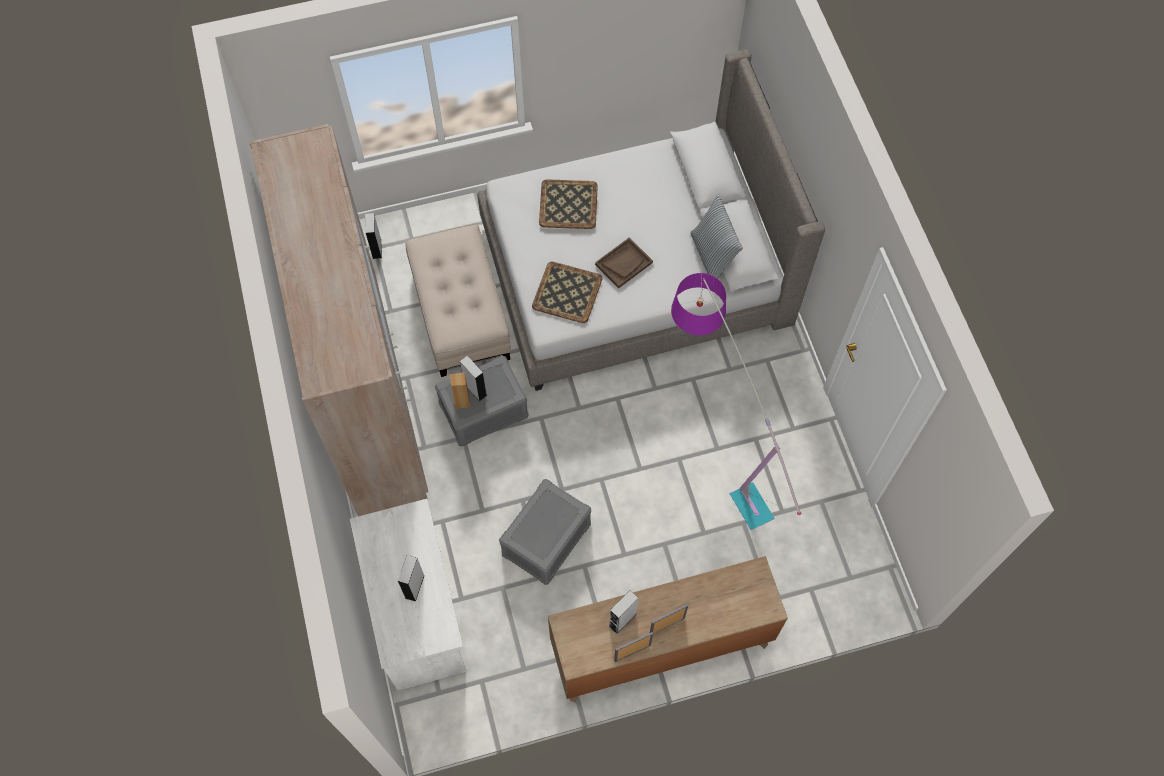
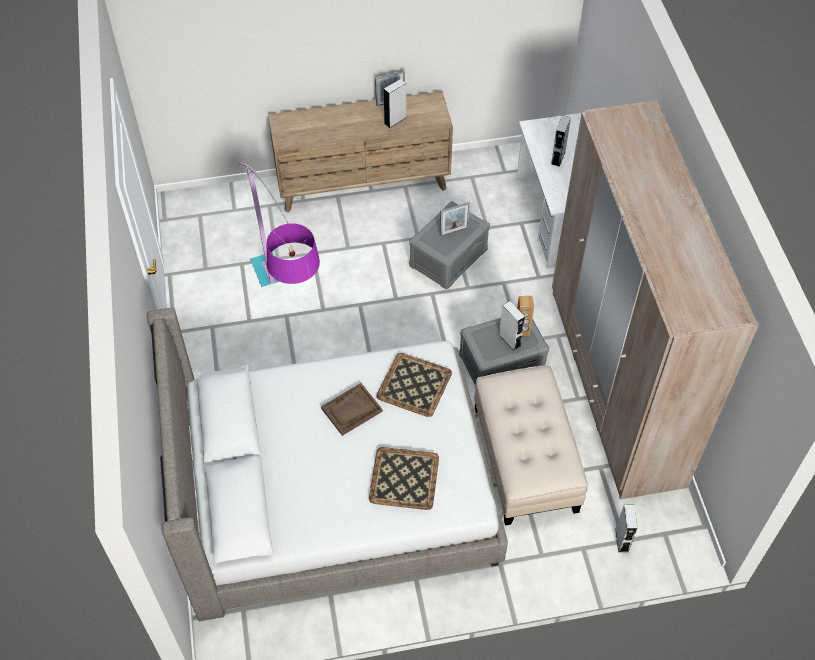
camera: 175 degrees left, 10 degrees down
(667, 626) = (361, 115): picture frame -> picture frame (454, 231)
(712, 256) = (256, 411): pillow -> none

